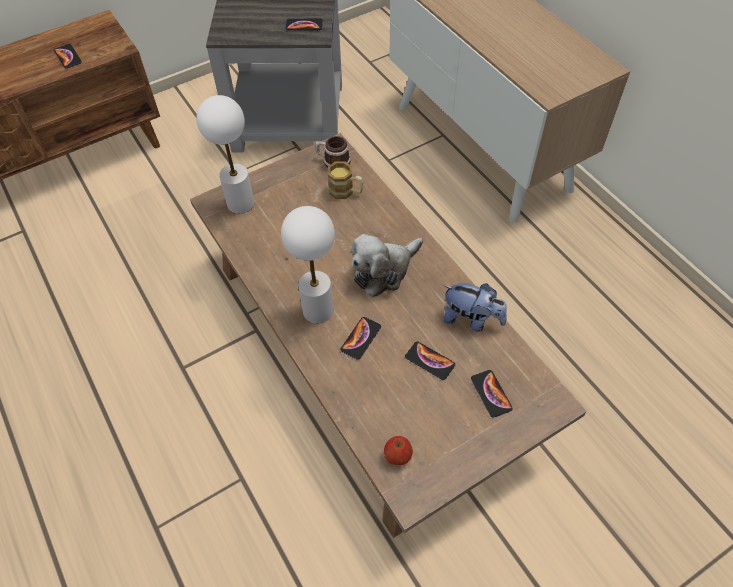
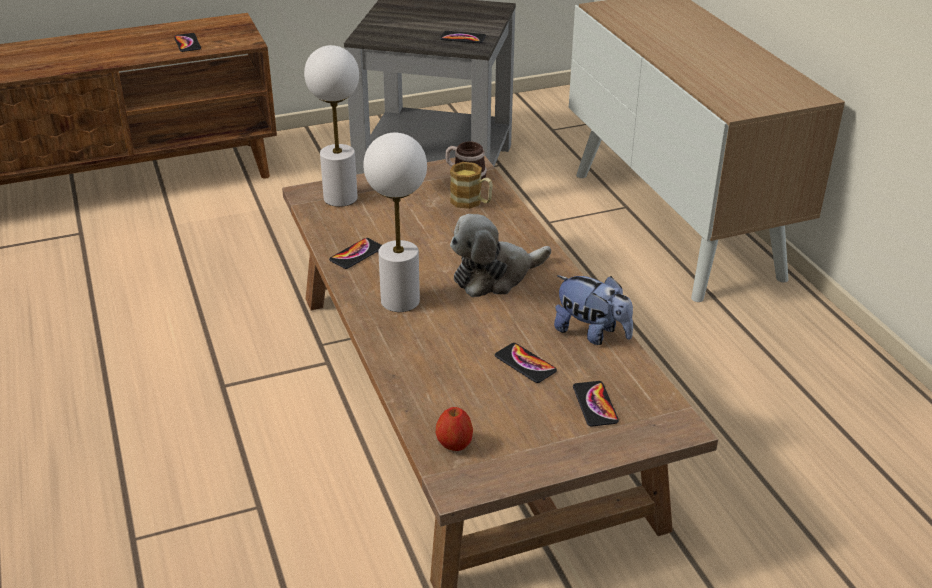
camera: 10 degrees right, 20 degrees down
(360, 338) = (444, 332): phone -> phone (356, 254)

